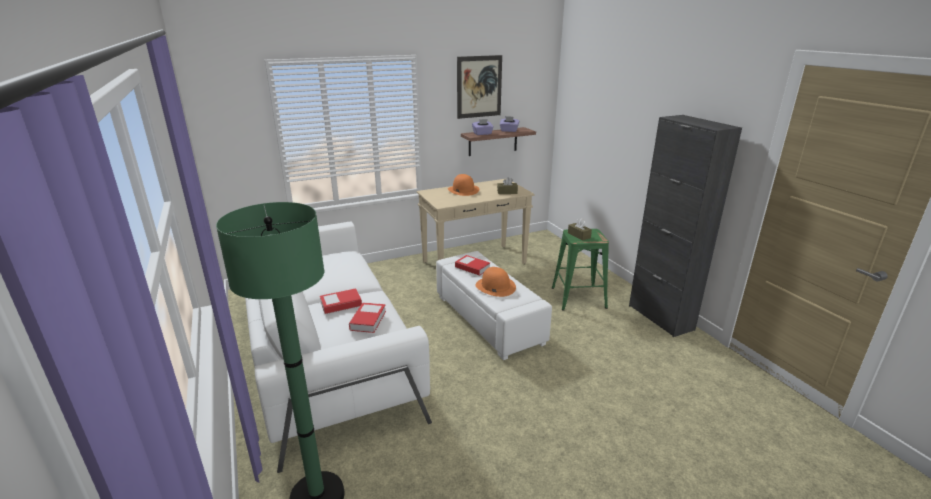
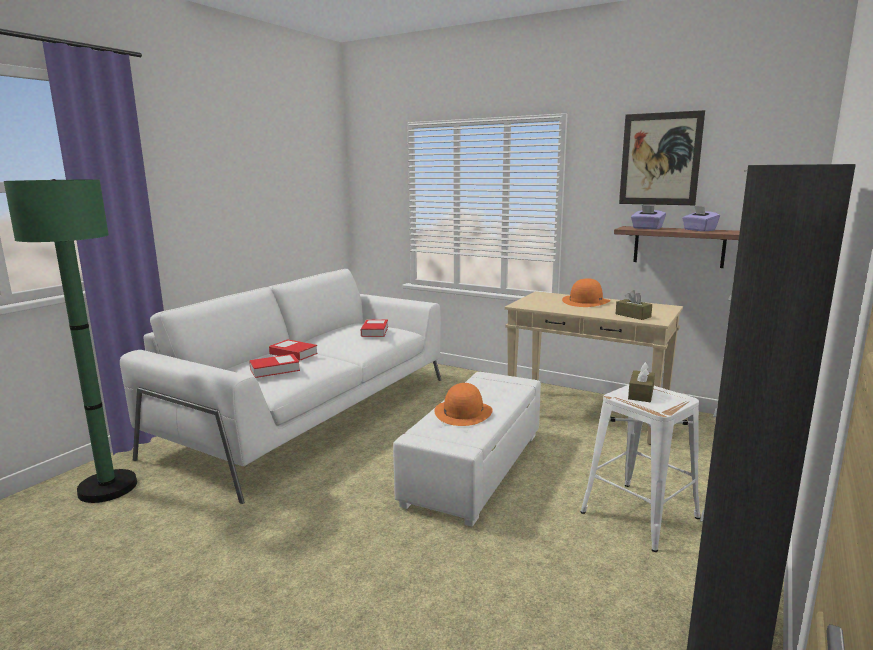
camera: 55 degrees right, 10 degrees down
(472, 268) = (488, 389): book -> book (374, 331)
(578, 297) = (640, 514): green stool -> white stool

